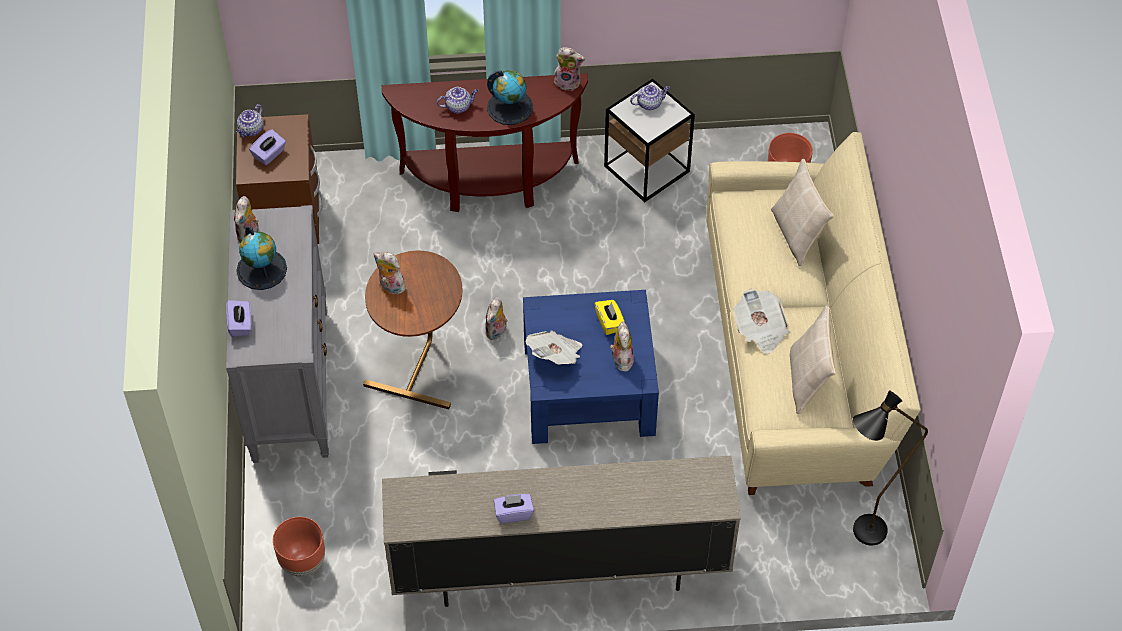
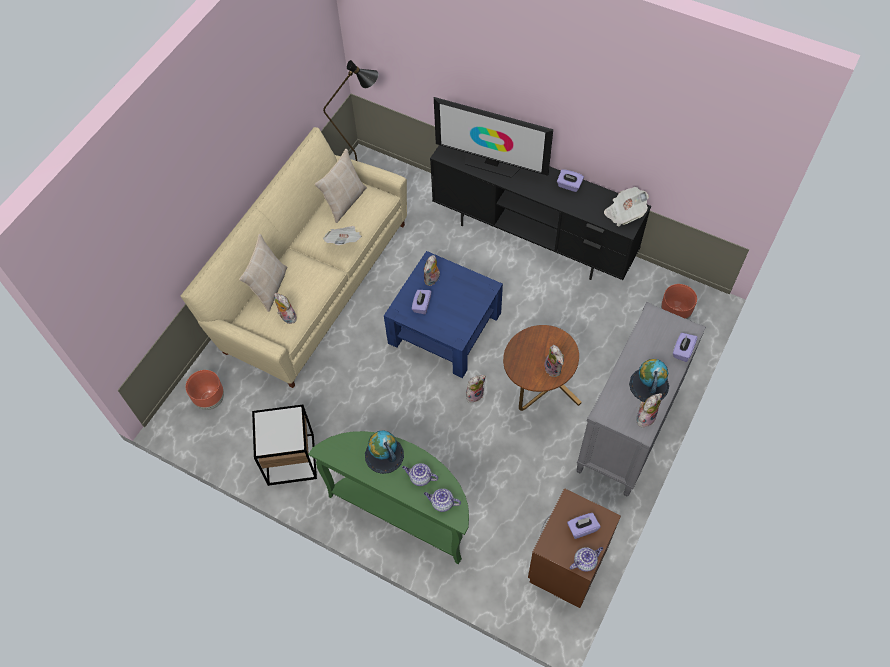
camera: 145 degrees left, 5 degrees up
(489, 183) = (403, 511): brown console table -> green console table
(556, 356) = (469, 302): newspaper -> newspaper (624, 213)
(558, 571) = (534, 239): beige tv stand -> black tv stand
(568, 82) = (327, 453): plush toy -> plush toy (286, 317)
(609, 323) = (421, 305): yellow tissue box -> purple tissue box
(642, 492) = (491, 163): none -> television
(649, 103) = (273, 437): teapot -> teapot (442, 503)

